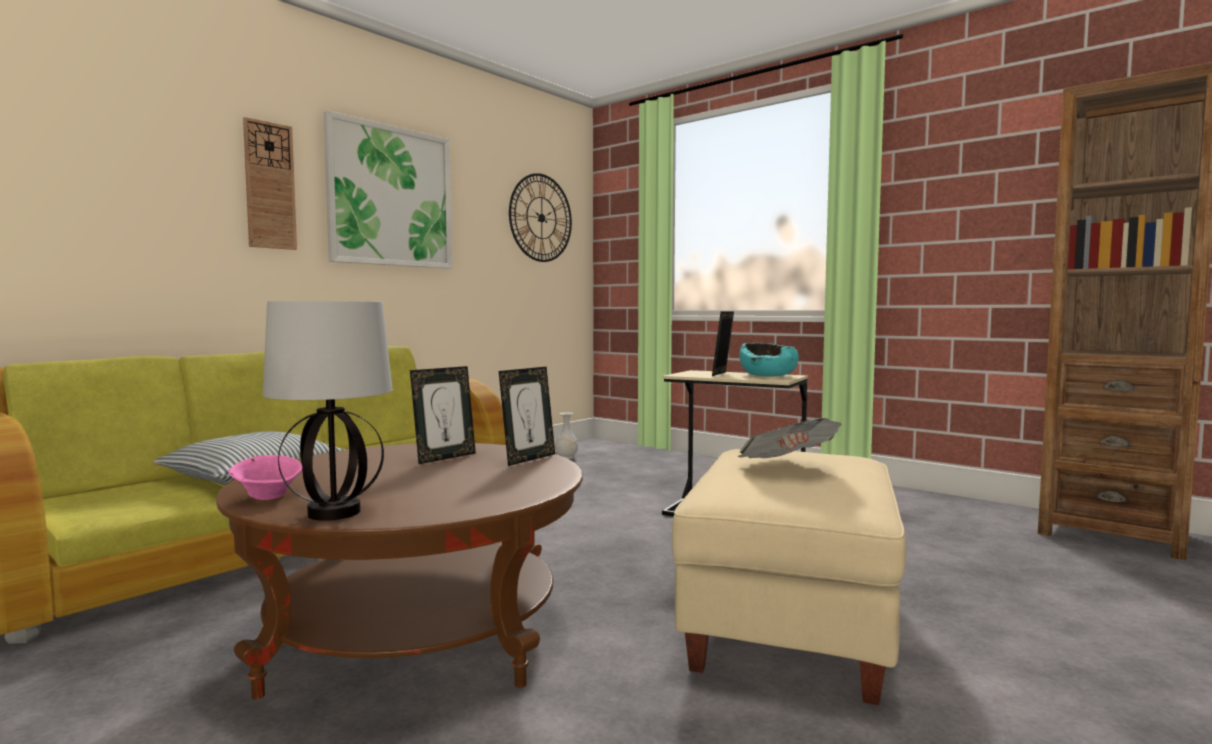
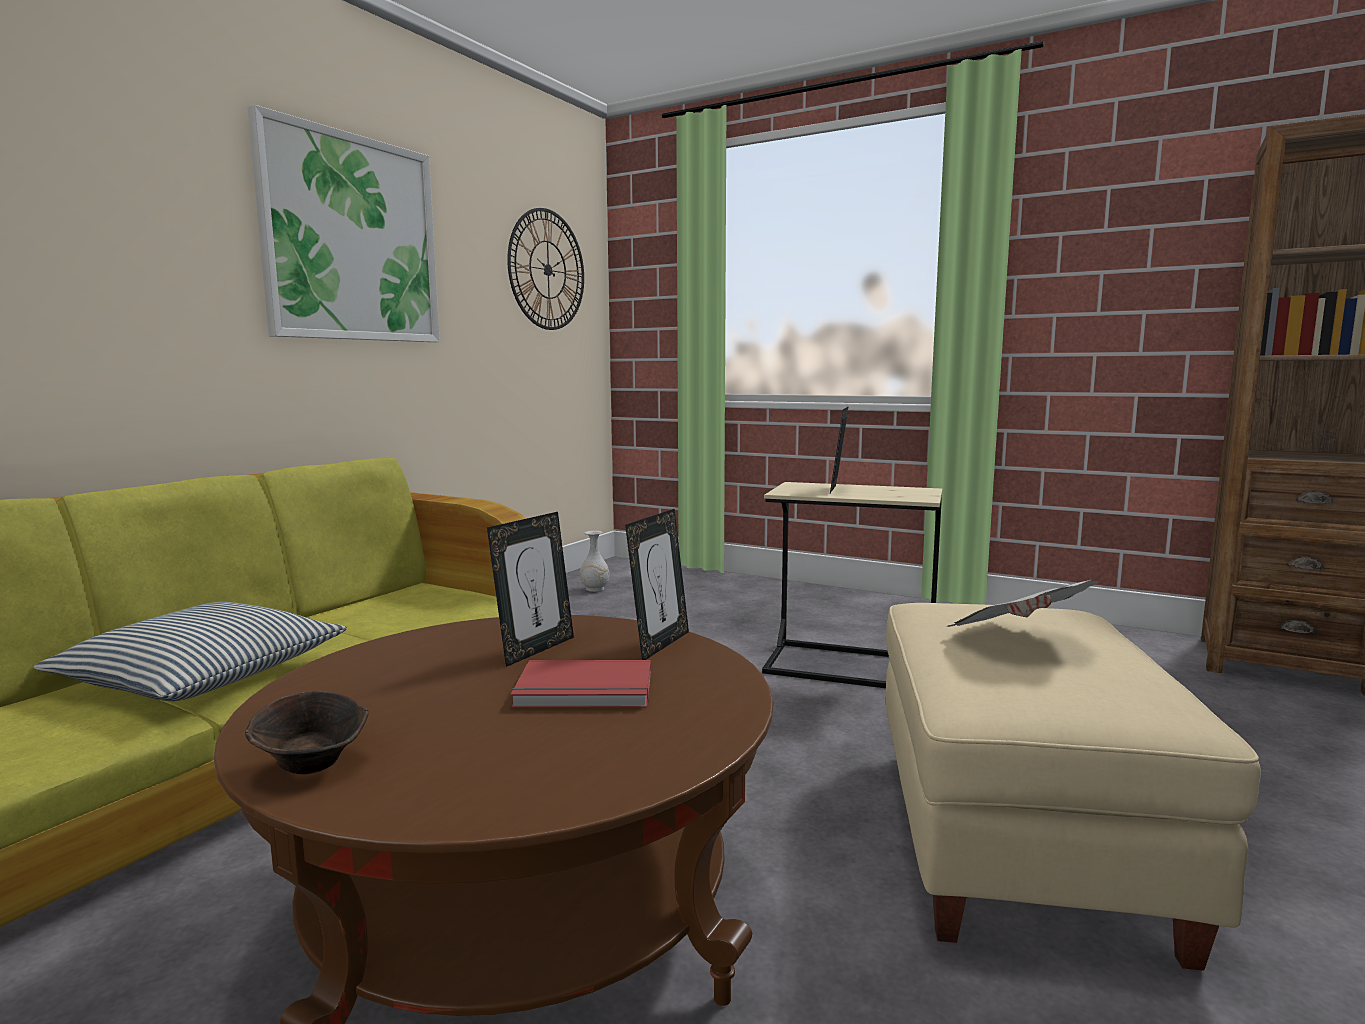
camera: 10 degrees left, 5 degrees up
(269, 497) = (313, 765): pink bowl -> brown bowl
(270, 186) = (173, 220): wall clock -> none
(332, 513) = (448, 798): table lamp -> none
(457, 476) = (585, 691): none -> red book
(768, 375) = (898, 491): turquoise bowl -> none

